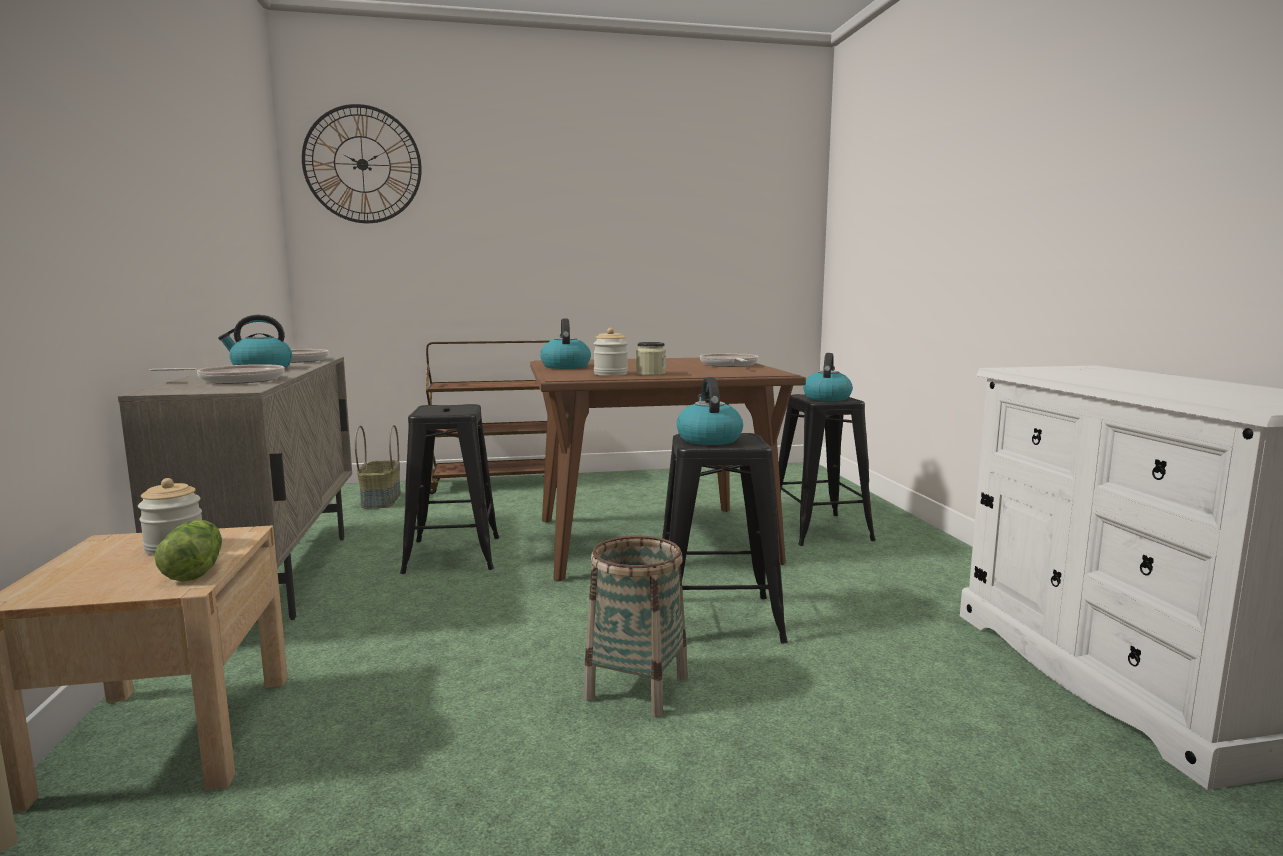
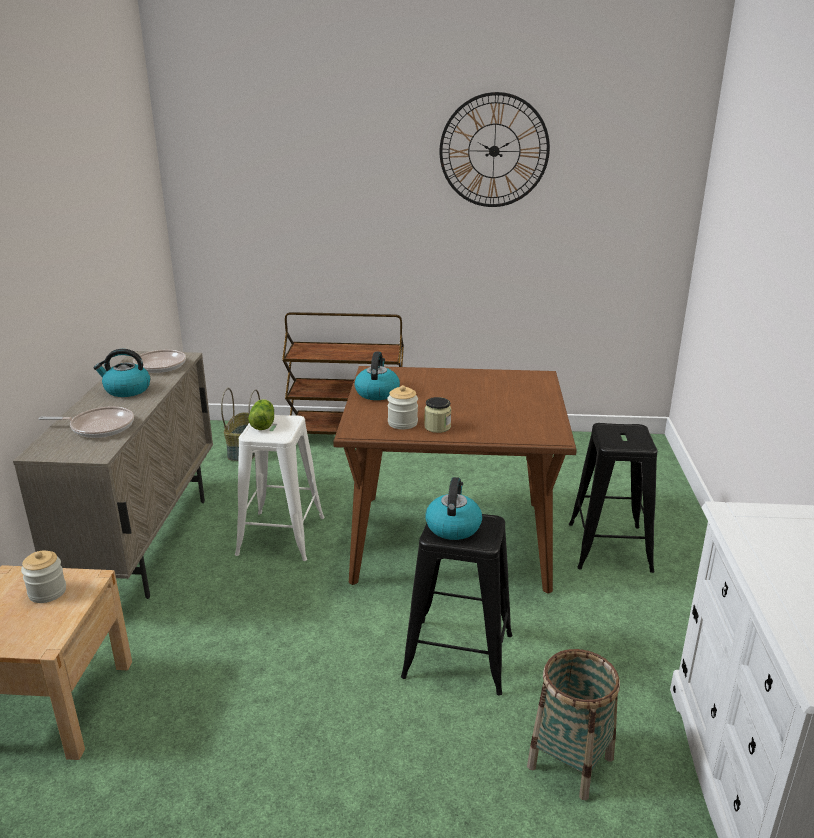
camera: 15 degrees right, 15 degrees up
(196, 569) = (54, 624): lettuce -> lettuce (263, 423)
(362, 164) = (228, 142): wall clock -> wall clock (494, 151)
(453, 555) = (281, 536): black stool -> white stool
(637, 688) = (363, 722): basket -> basket (570, 762)
(729, 365) = (527, 403): frying pan -> none
(826, 398) = (624, 438): kettle -> none

